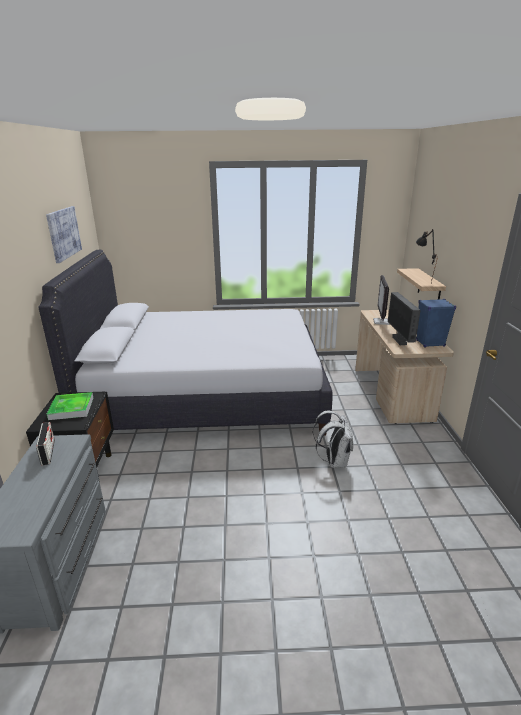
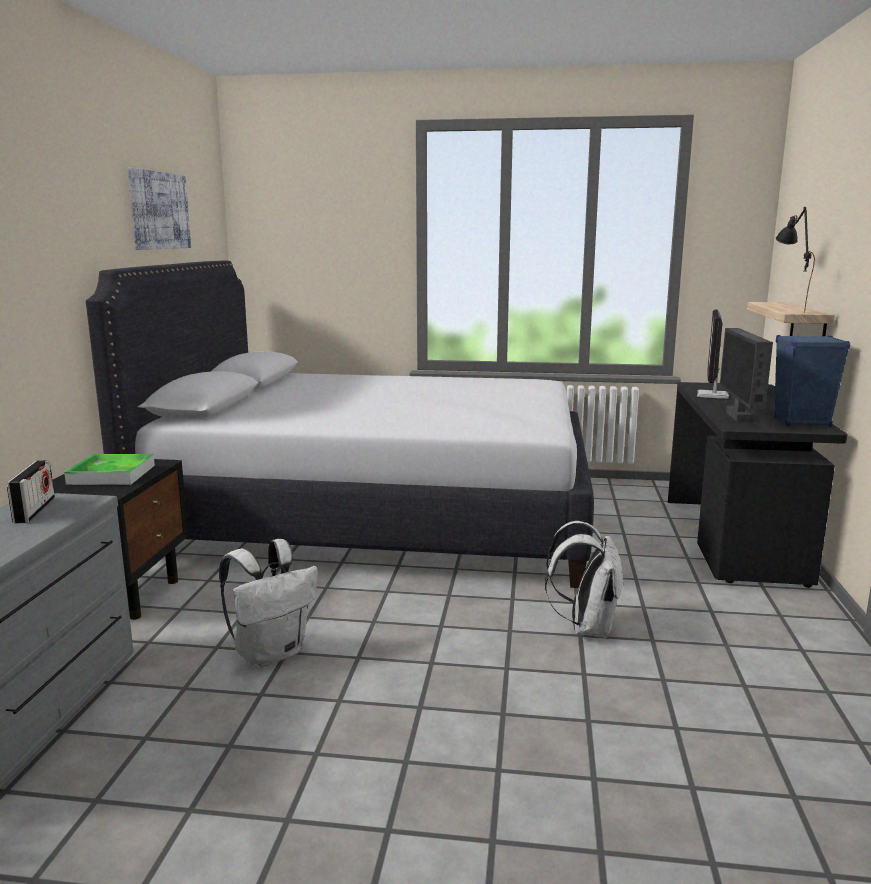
camera: 10 degrees right, 10 degrees down
(180, 498) = (271, 653): none -> white backpack
(393, 394) = (736, 539): beige desk -> black desk

